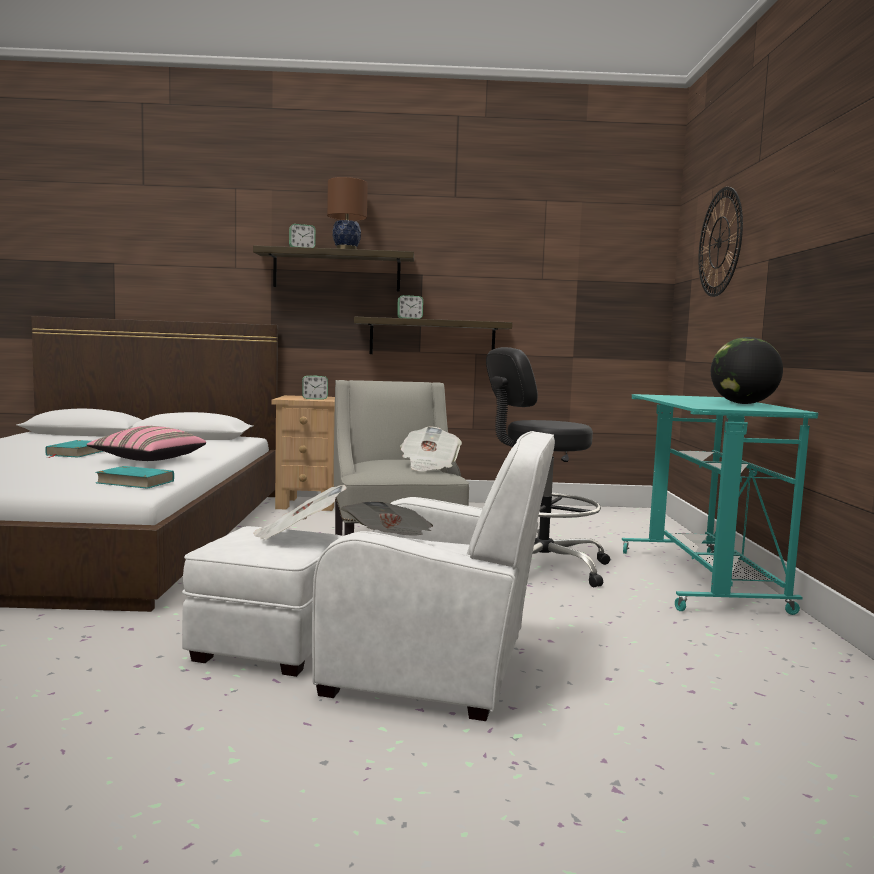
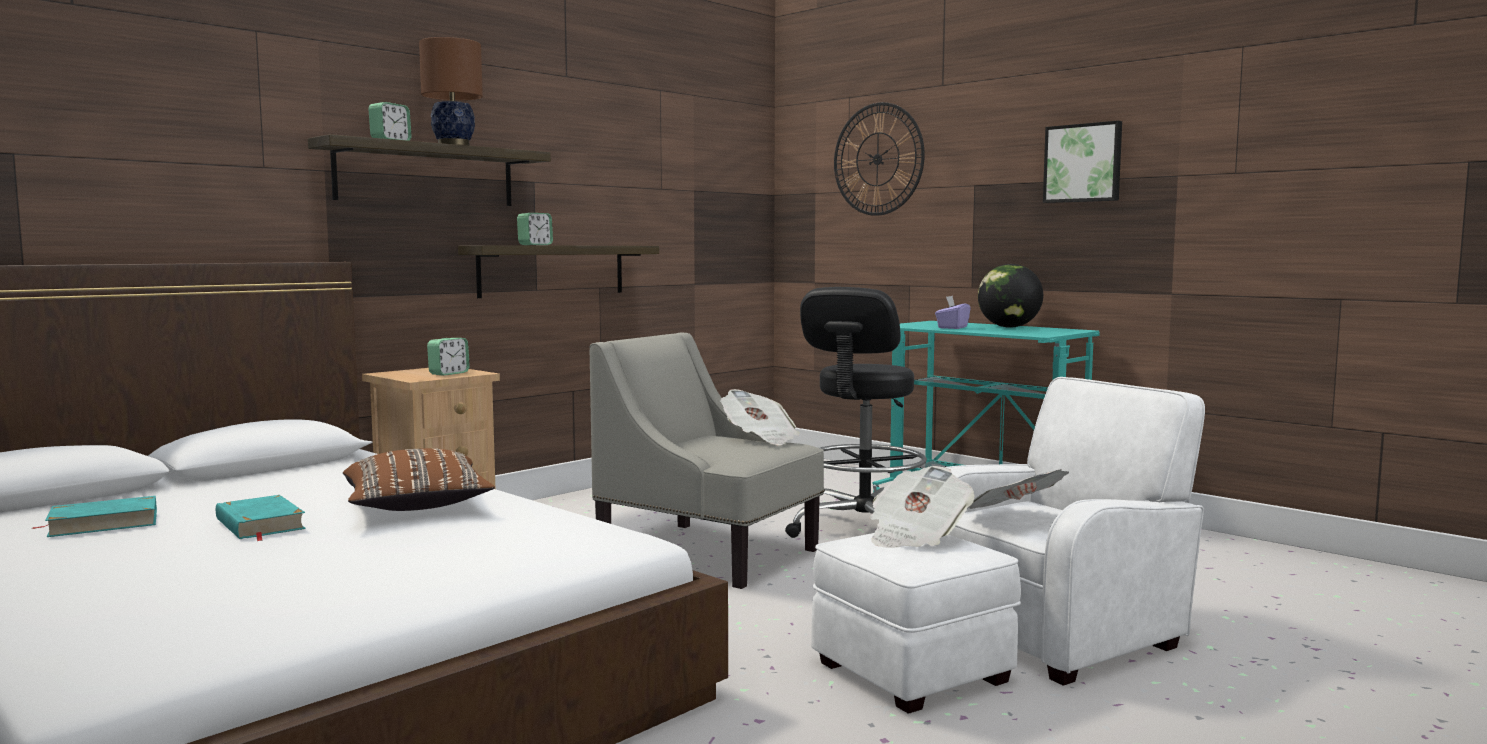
camera: 45 degrees left, 0 degrees up
(135, 482) = (574, 533): turquoise book -> turquoise book (103, 523)
(148, 460) = (416, 507): pink pillow -> brown pillow
(681, 399) = (952, 327): none -> purple tissue box
(833, 223) = (1083, 163): none -> picture

